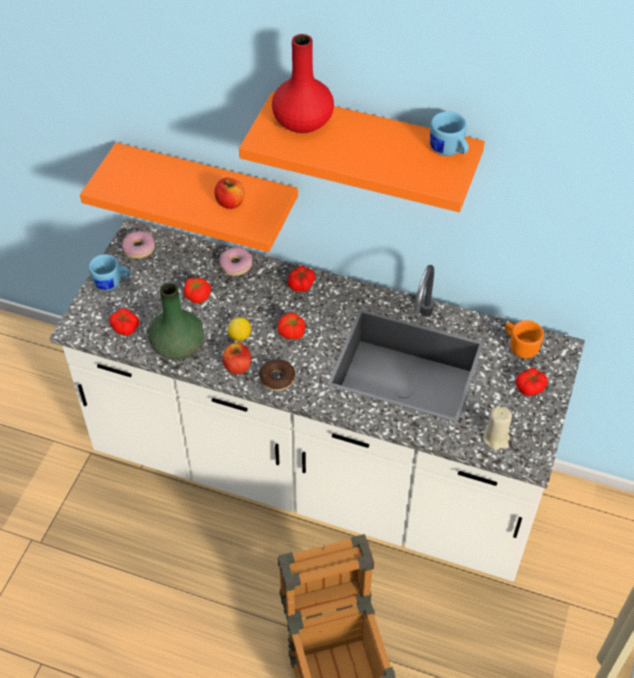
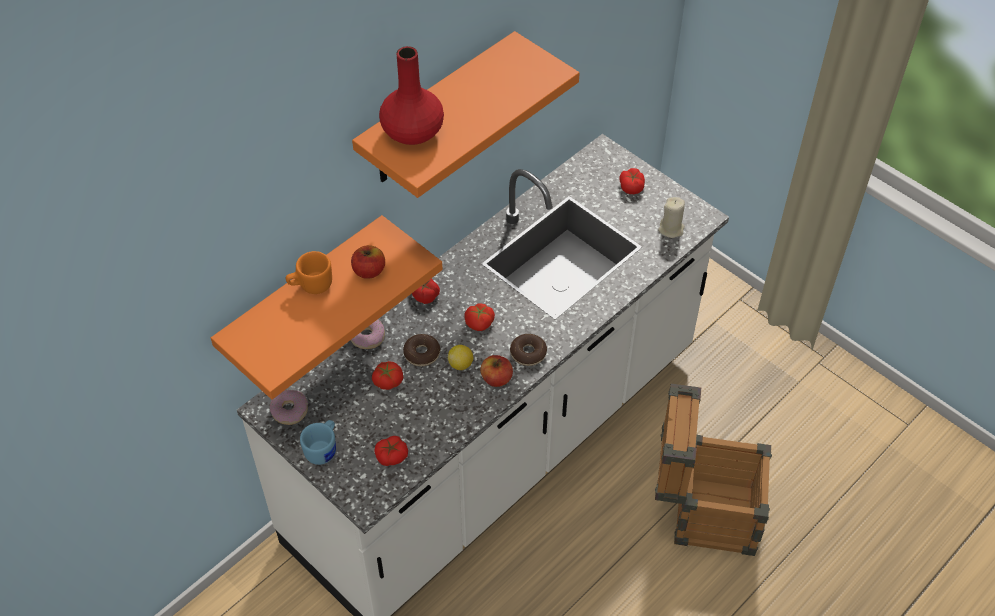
camera: 65 degrees left, 0 degrees up
(178, 347) = (445, 418): green vase -> none
(237, 306) = (422, 354): none -> donut
(449, 151) = (514, 55): blue mug -> none
(520, 346) = (586, 174): orange mug -> orange mug (310, 285)

